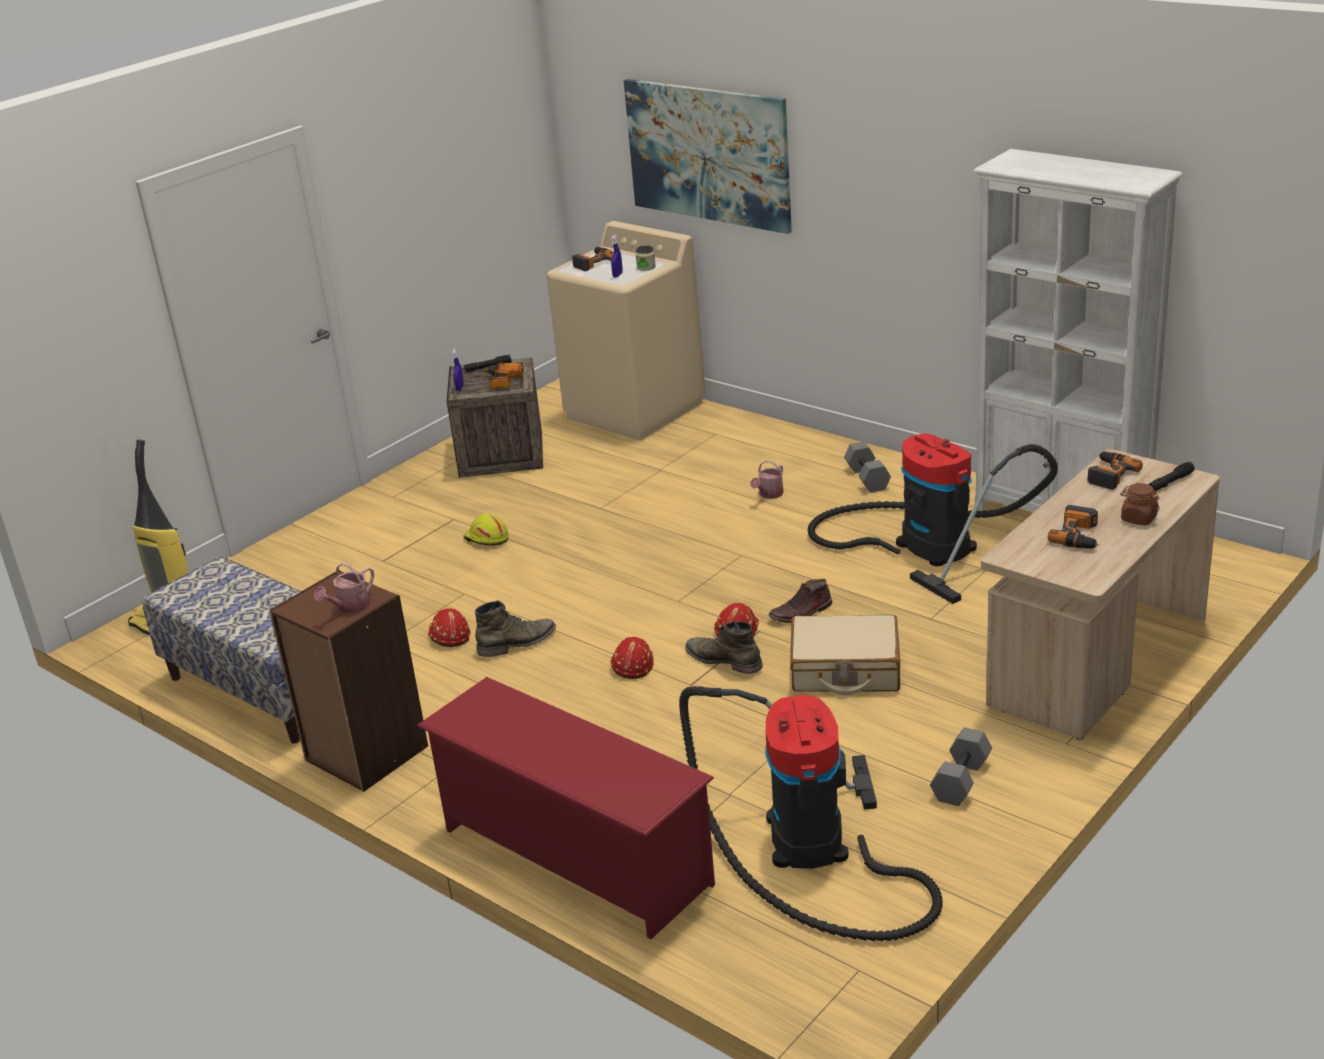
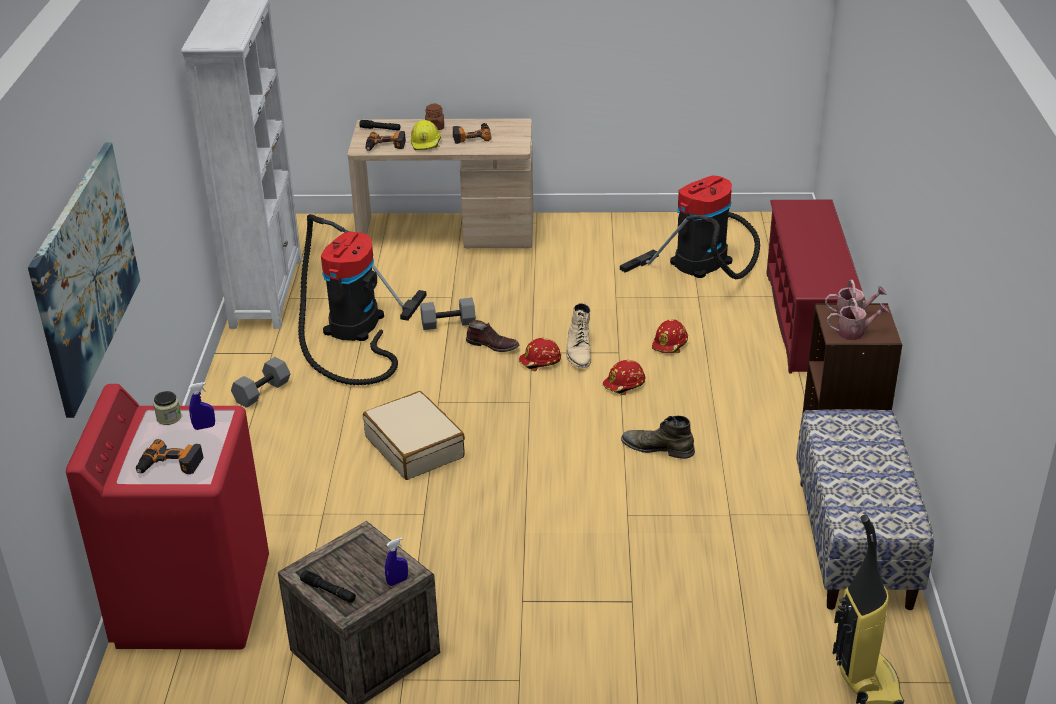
camera: 130 degrees left, 5 degrees up
(448, 636) = (687, 487): red hard hat -> red hard hat (670, 344)
(486, 539) = (537, 554): yellow hard hat -> yellow hard hat (426, 143)
(499, 382) = (361, 559): power drill -> none
(635, 410) = (193, 601): beige washing machine -> red washing machine
(724, 660) = (578, 352): green boot -> beige boot
(769, 494) = (328, 429): watering can -> watering can (854, 332)
(845, 669) = (540, 305): beige suitcase -> beige suitcase (415, 447)
(962, 781) = (602, 239): grey dumbbell -> grey dumbbell (448, 323)

